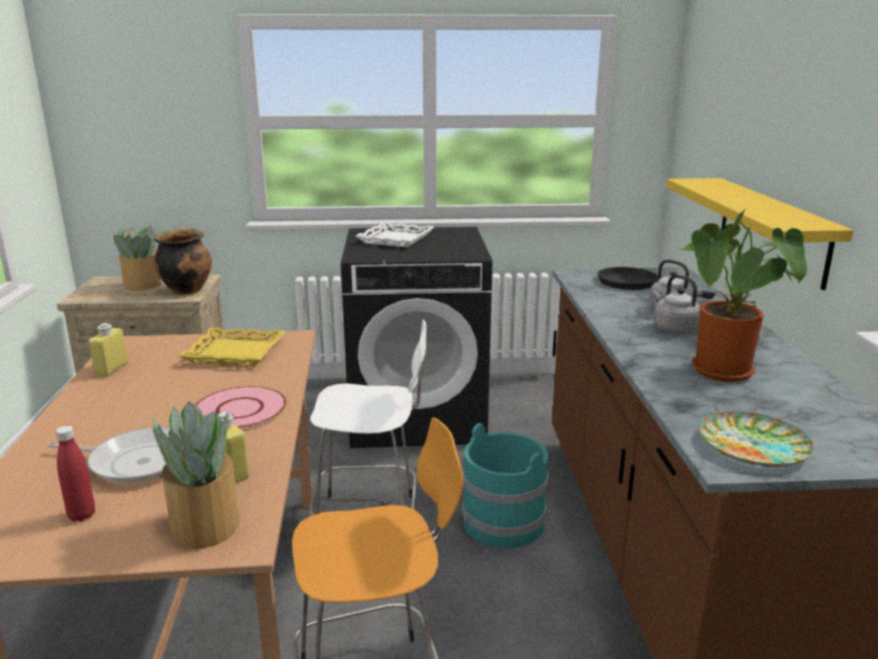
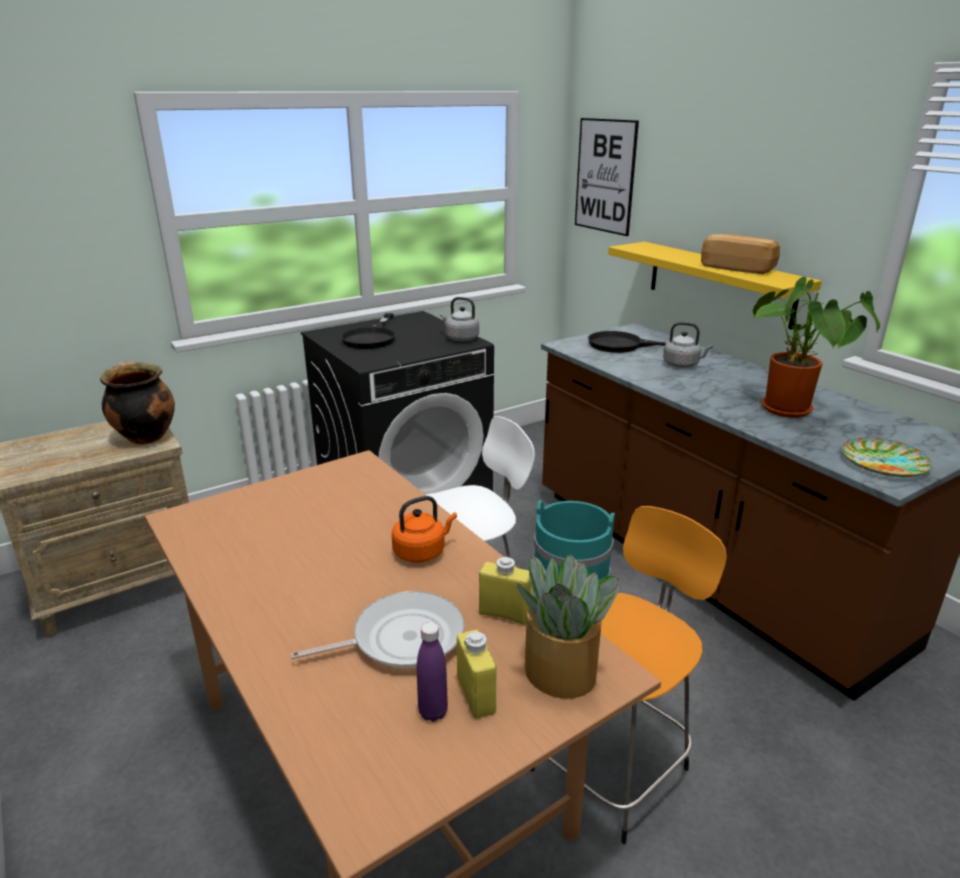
camera: 30 degrees left, 5 degrees up
(82, 515) = (433, 712): red bottle -> purple bottle
(112, 369) = (213, 552): yellow bottle -> yellow bottle (476, 695)
(142, 285) = (76, 443): potted plant -> none
(235, 353) = (325, 495): yellow tray -> none
(240, 409) = (422, 552): pink plate -> orange kettle
(396, 239) = (372, 337): white tray -> black frying pan
(673, 328) = (706, 380): grey kettle -> grey kettle (460, 338)
(700, 105) = (605, 176): none -> picture
(769, 208) = (738, 268): none -> bread

